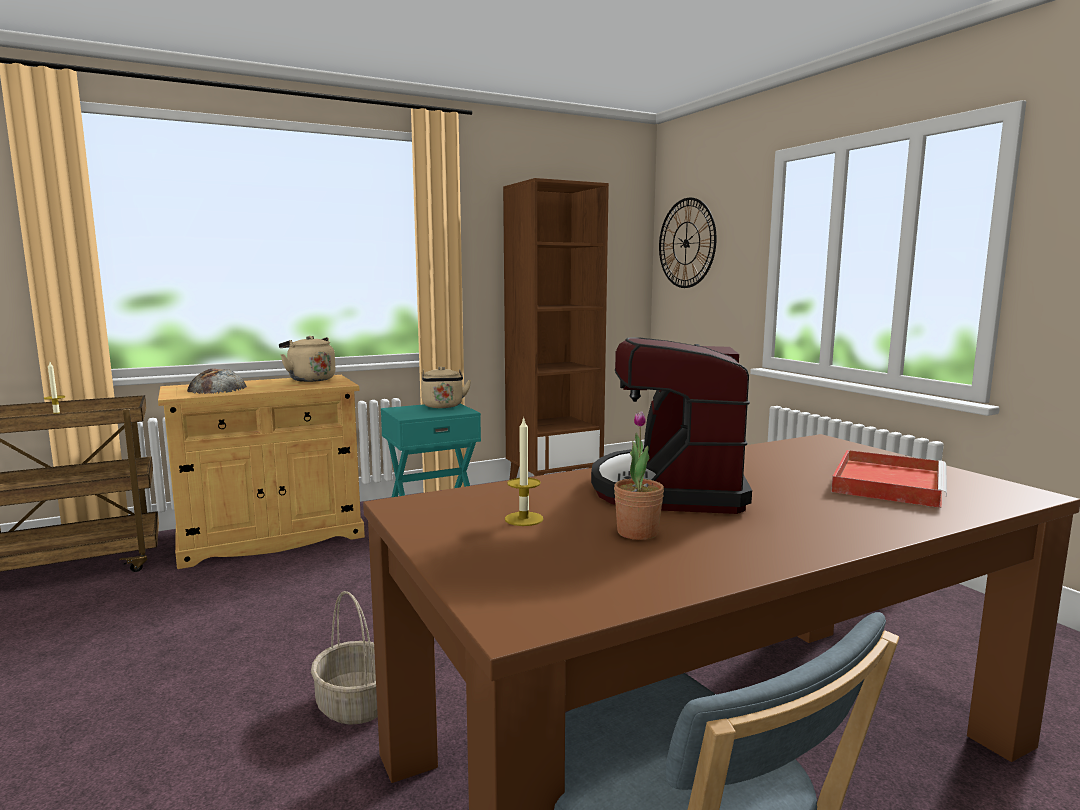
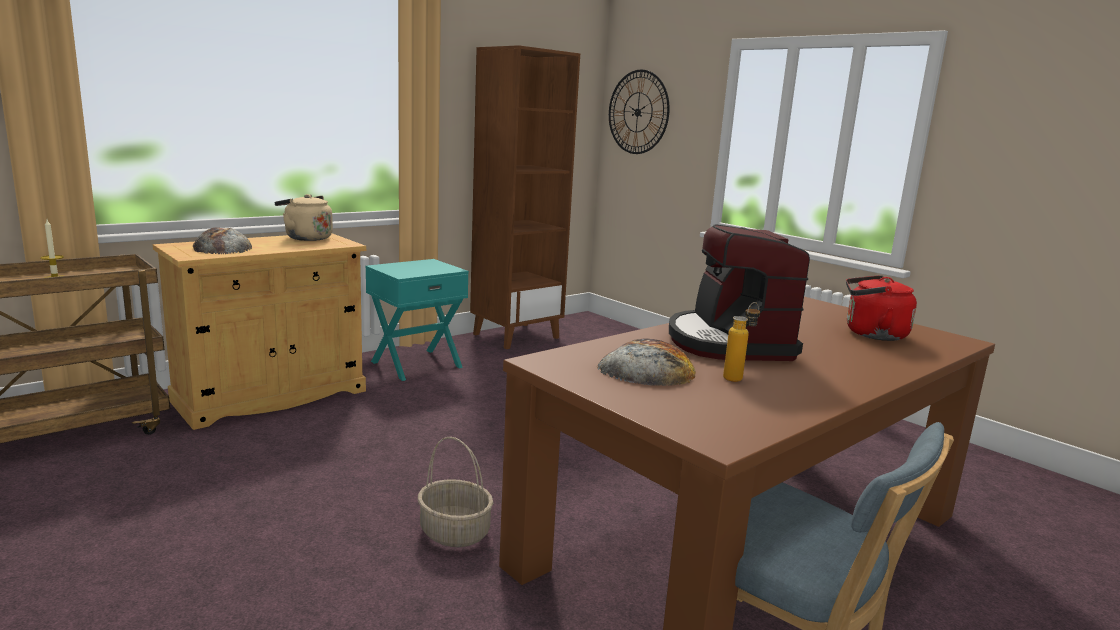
camera: 15 degrees left, 5 degrees up
(443, 406) = (426, 264): beige kettle -> none
(524, 519) = (647, 370): candle -> bread
(637, 532) = (737, 377): potted plant -> bottle
(887, 483) = (871, 334): red tray -> red kettle

